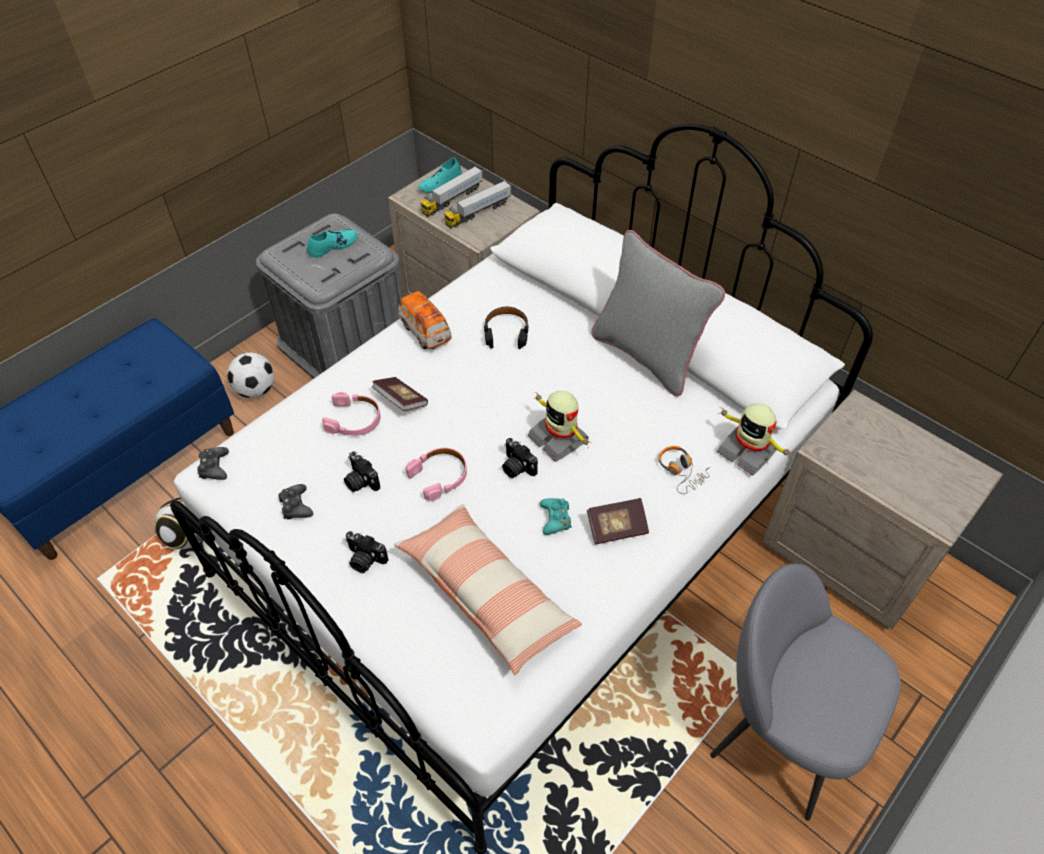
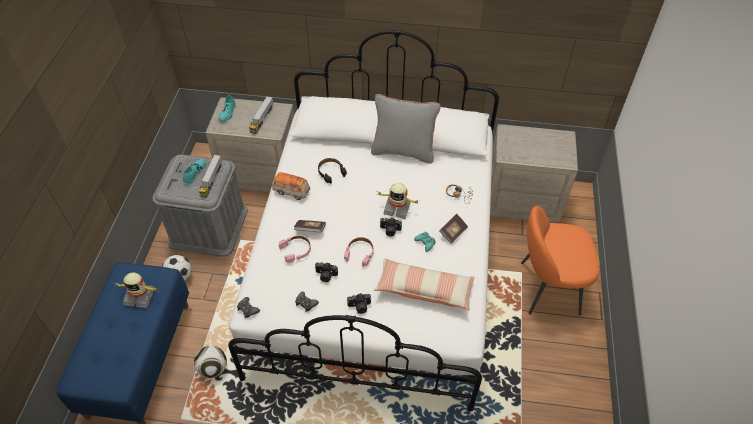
camera: 35 degrees left, 0 degrees up
(452, 199) = (242, 118): toy truck -> toy truck (211, 180)
(747, 451) = (478, 172): toy robot -> toy robot (140, 296)
(781, 731) = (547, 287): grey chair -> orange chair

